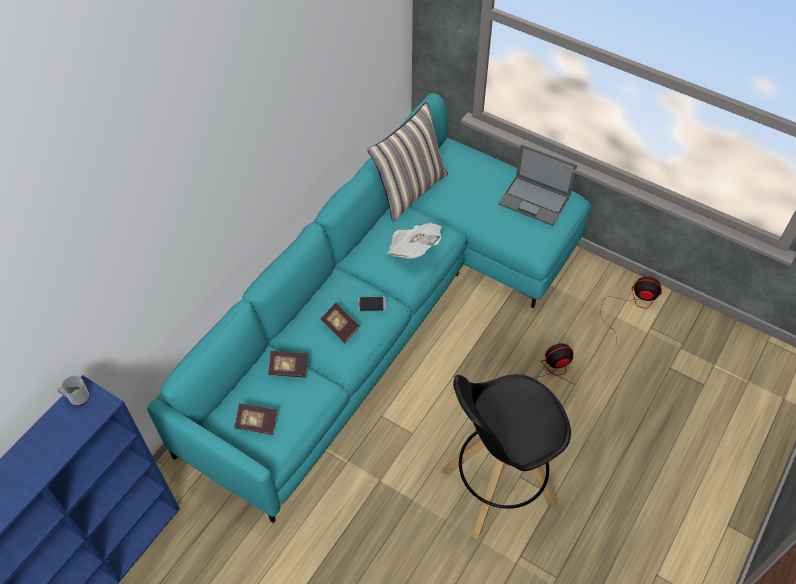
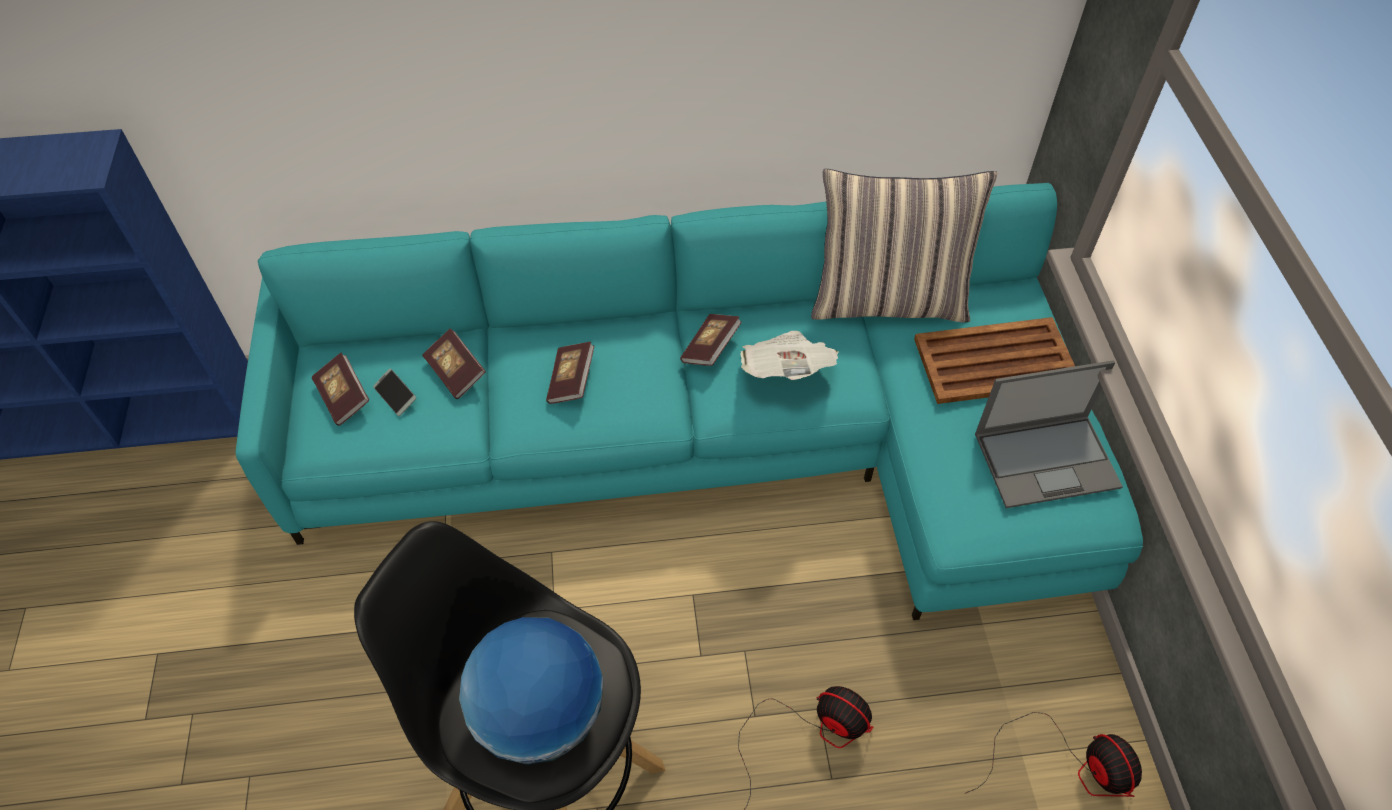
camera: 50 degrees right, 0 degrees up
(77, 397) = (81, 146): mug -> none
(371, 306) = (640, 391): phone -> phone (396, 395)
(373, 266) = (710, 348): none -> book
(476, 181) = (993, 361): none -> brown tray
(529, 420) = (540, 714): none -> globe
(535, 200) = (1048, 460): laptop -> laptop turned 90 degrees counterclockwise

